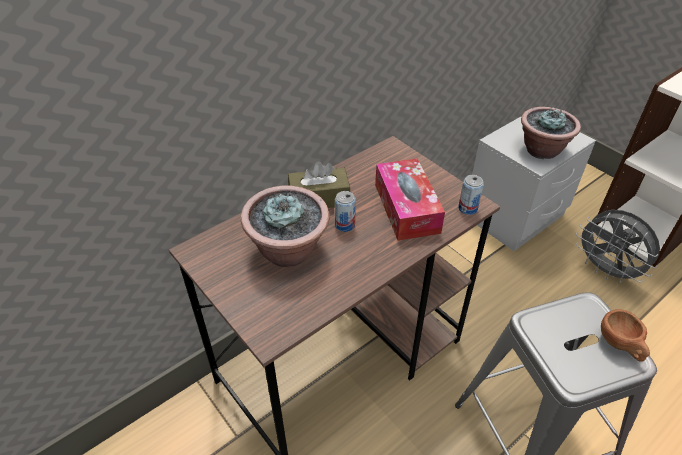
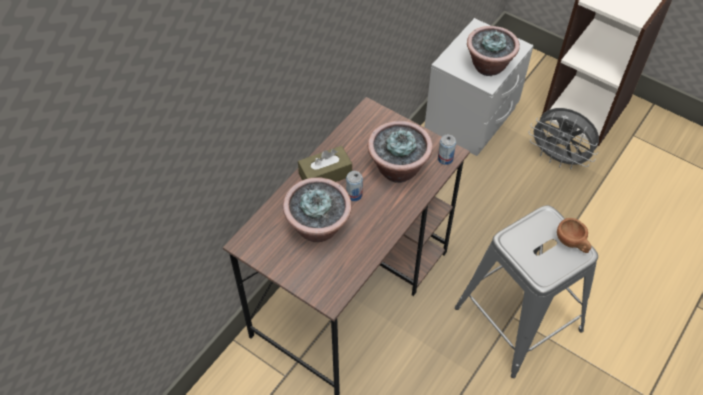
camera: 15 degrees left, 10 degrees up
(406, 208) = (397, 169): tissue box -> potted plant

